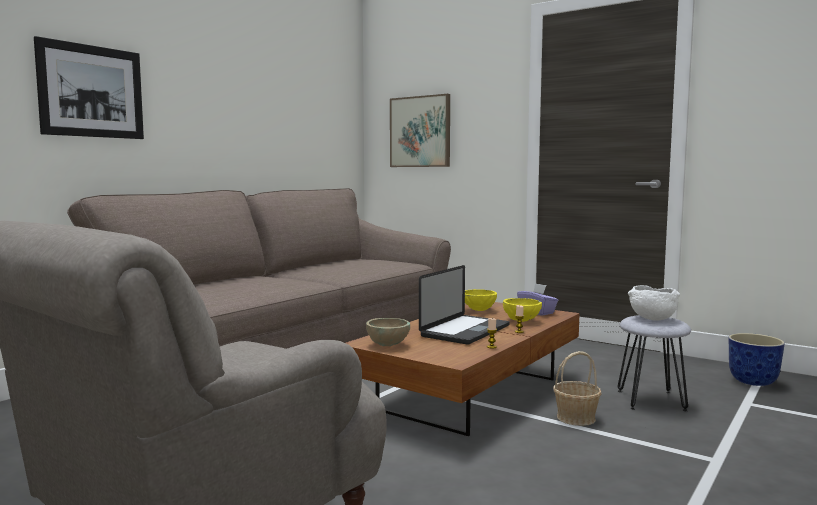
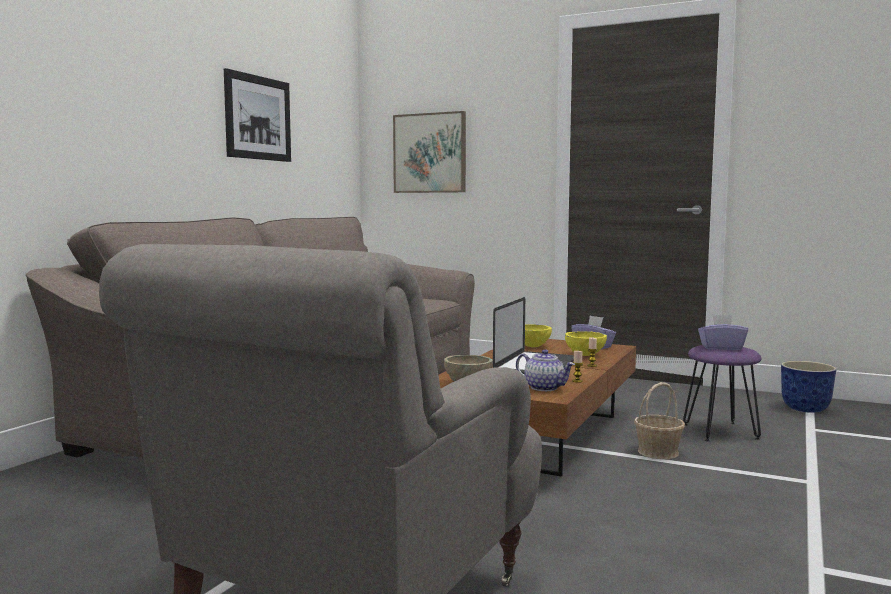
camera: 10 degrees left, 0 degrees up
(91, 91) = (85, 98): picture -> picture (258, 118)
(455, 352) = (545, 388): none -> teapot
(651, 400) = (721, 431): grey stool -> purple stool
(652, 319) = (721, 347): white bowl -> purple tissue box

